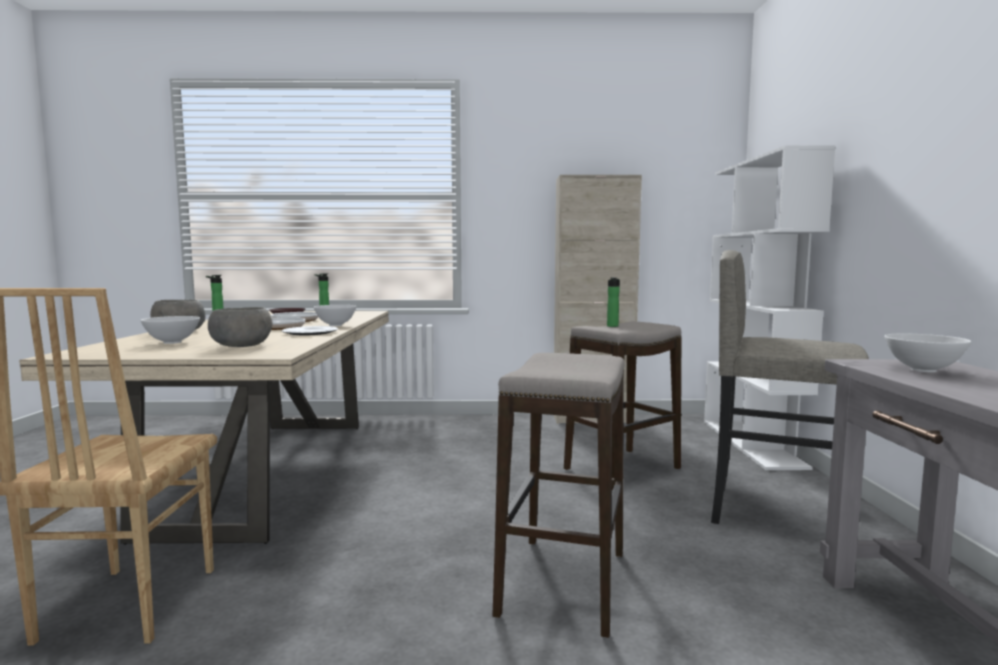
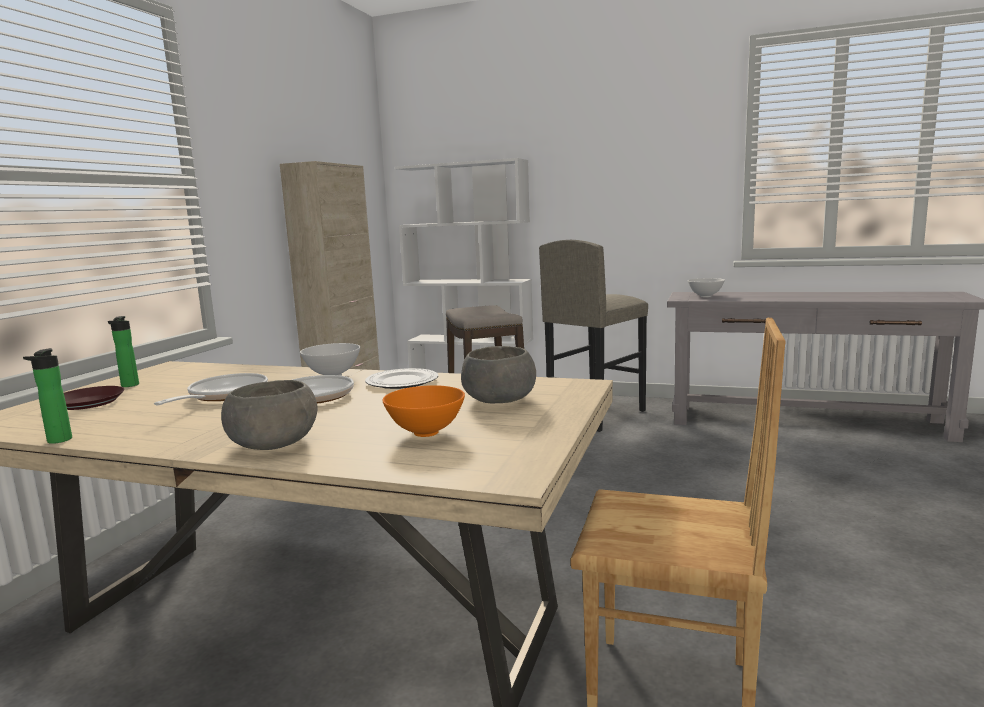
camera: 70 degrees left, 5 degrees up
(172, 342) = (425, 433): white bowl -> orange bowl
(564, 583) = (668, 484): stool -> none
(613, 326) = (476, 314): bottle -> none

